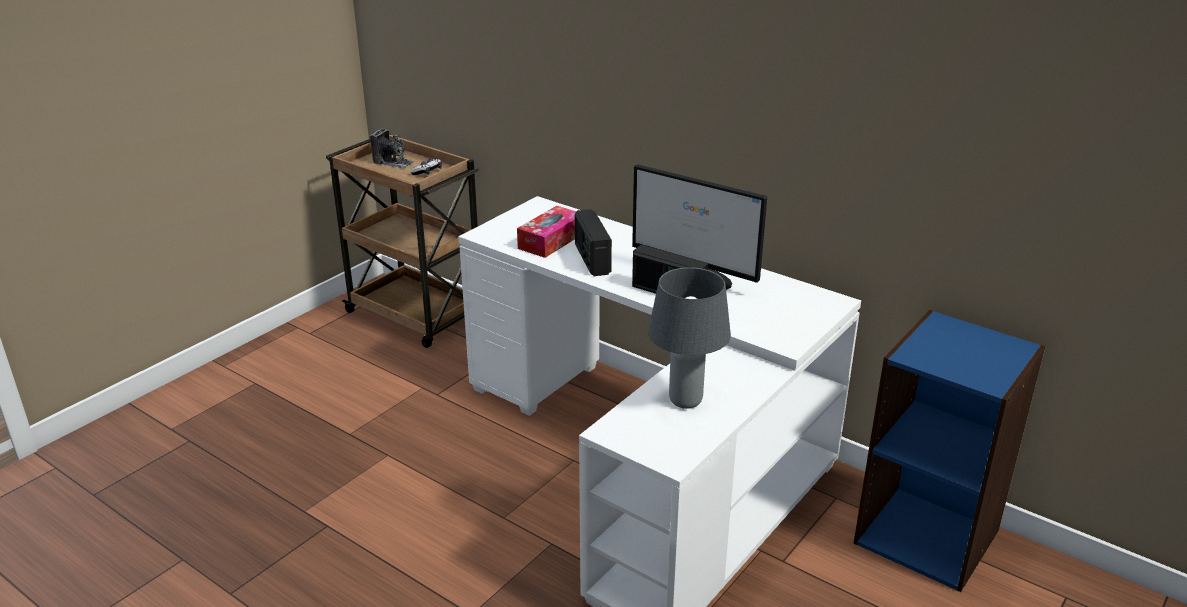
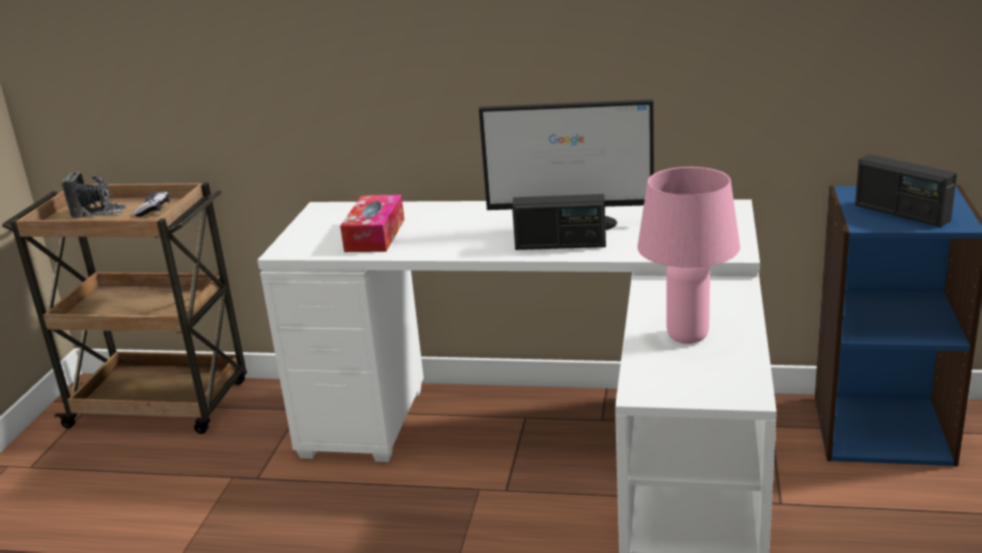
camera: 25 degrees left, 5 degrees down
(592, 259) = (441, 239): radio -> radio (901, 213)
(685, 400) = (686, 336): grey table lamp -> pink table lamp

